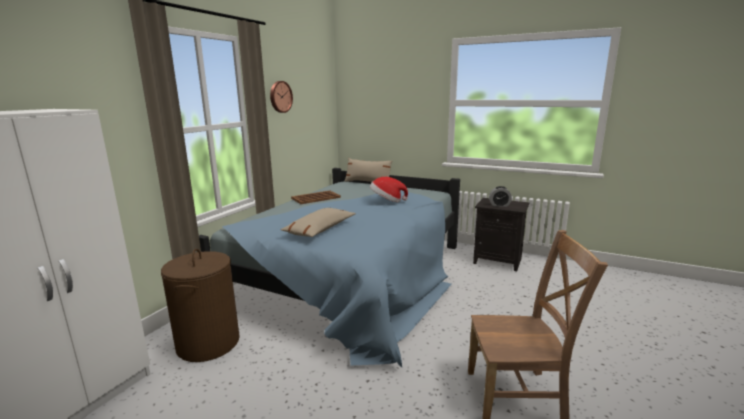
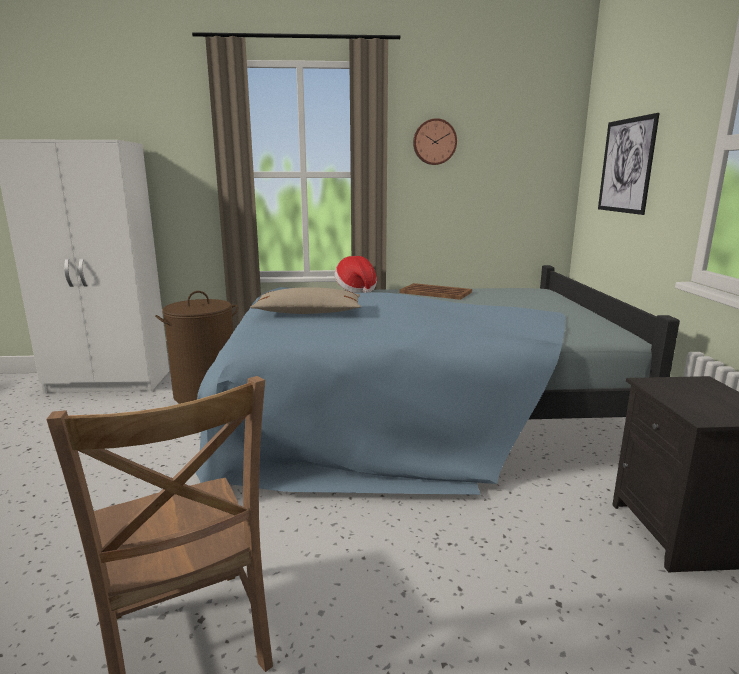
camera: 60 degrees right, 0 degrees up
(368, 182) = (568, 297): beige pillow -> none
(383, 109) = (626, 166): none -> picture
(387, 201) = (483, 317): hat -> hat (356, 290)
(499, 205) = (687, 396): alarm clock -> none

